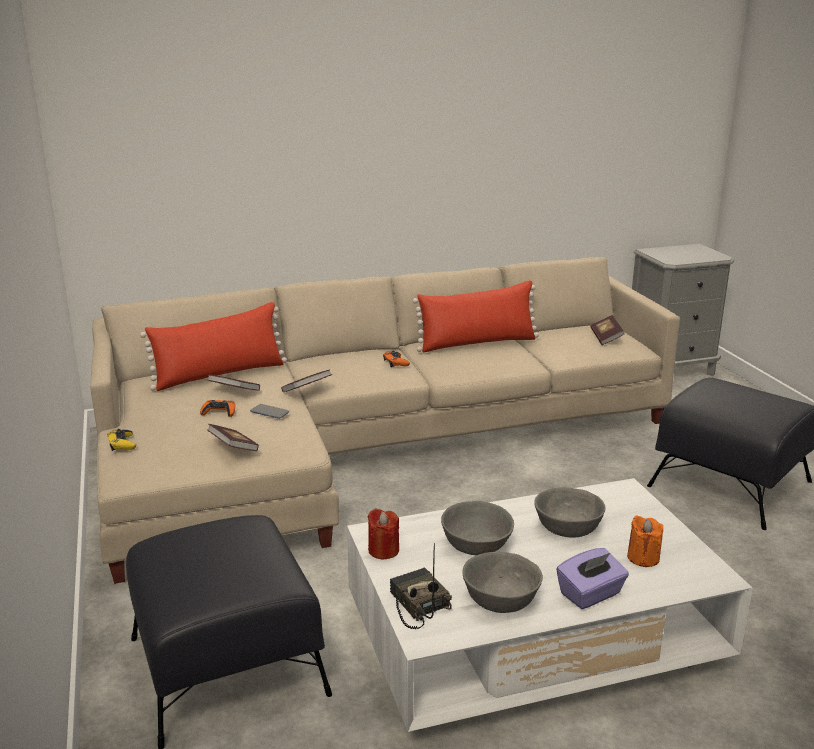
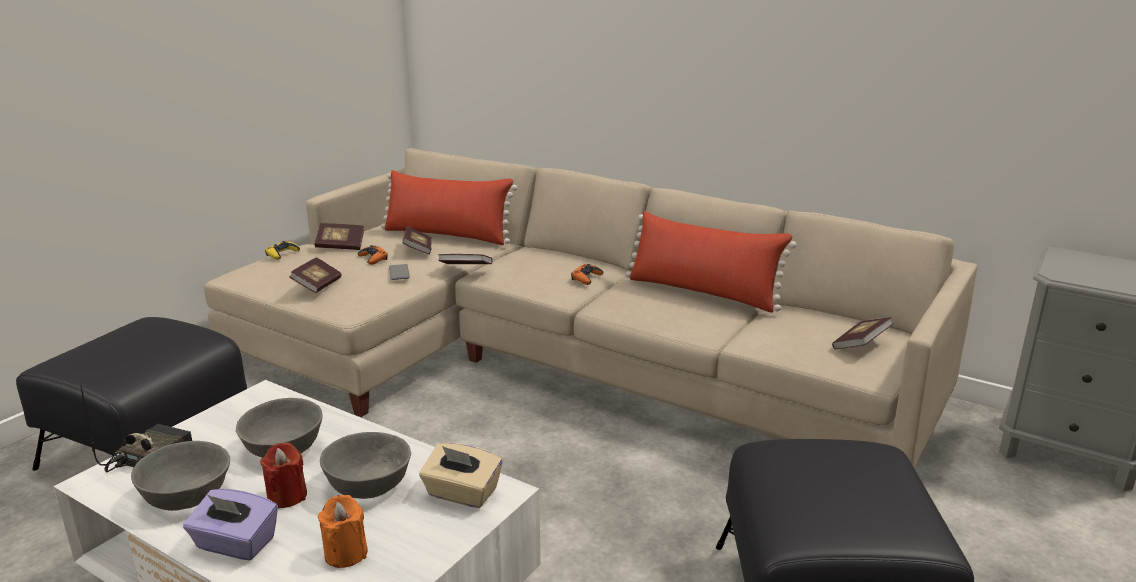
camera: 50 degrees right, 0 degrees up
(160, 416) = (340, 246): none -> book
(383, 550) = (234, 409): red candle -> red candle (287, 496)
(614, 501) = (462, 494): none -> beige tissue box

